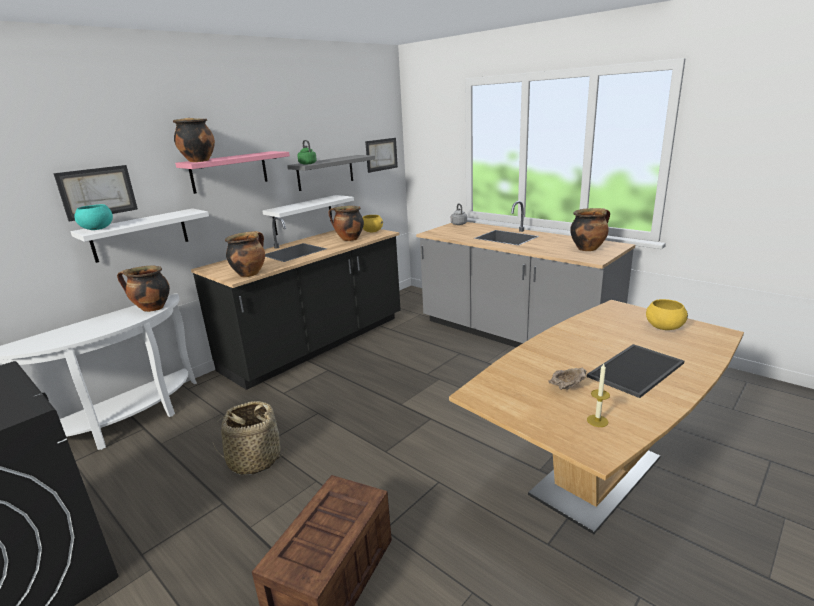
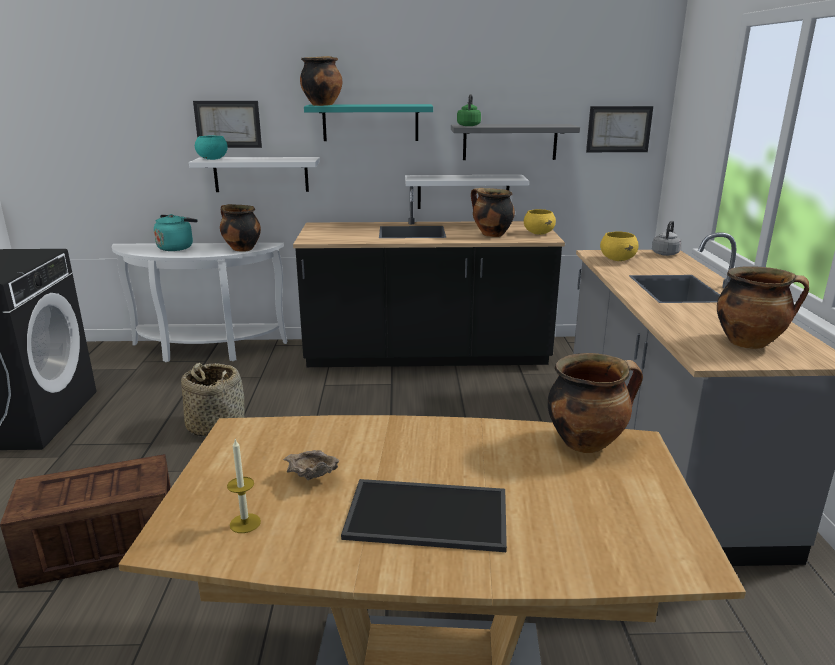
camera: 45 degrees right, 0 degrees up
(77, 329) = (177, 247): none -> turquoise kettle
(229, 172) = (370, 122): pink shelf -> turquoise shelf
(249, 274) = (327, 239): cooking pot -> cooking pot (586, 442)
(664, 327) = (621, 502): yellow bowl -> yellow bowl (617, 259)

